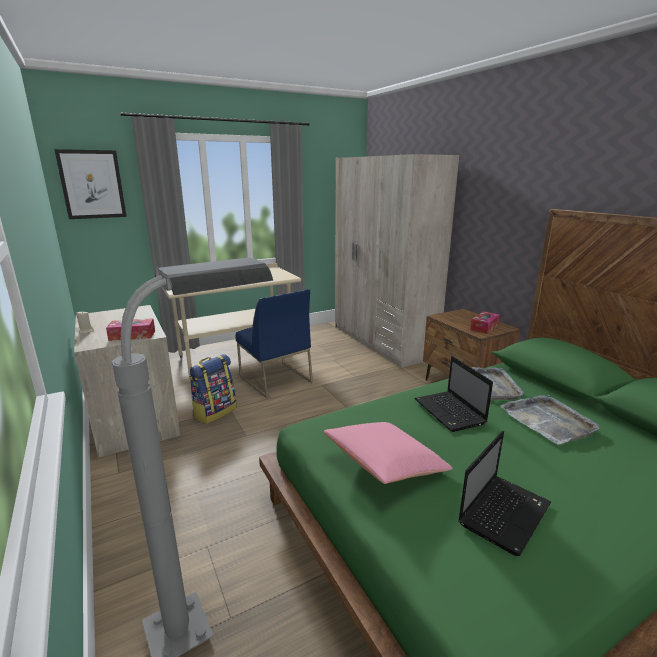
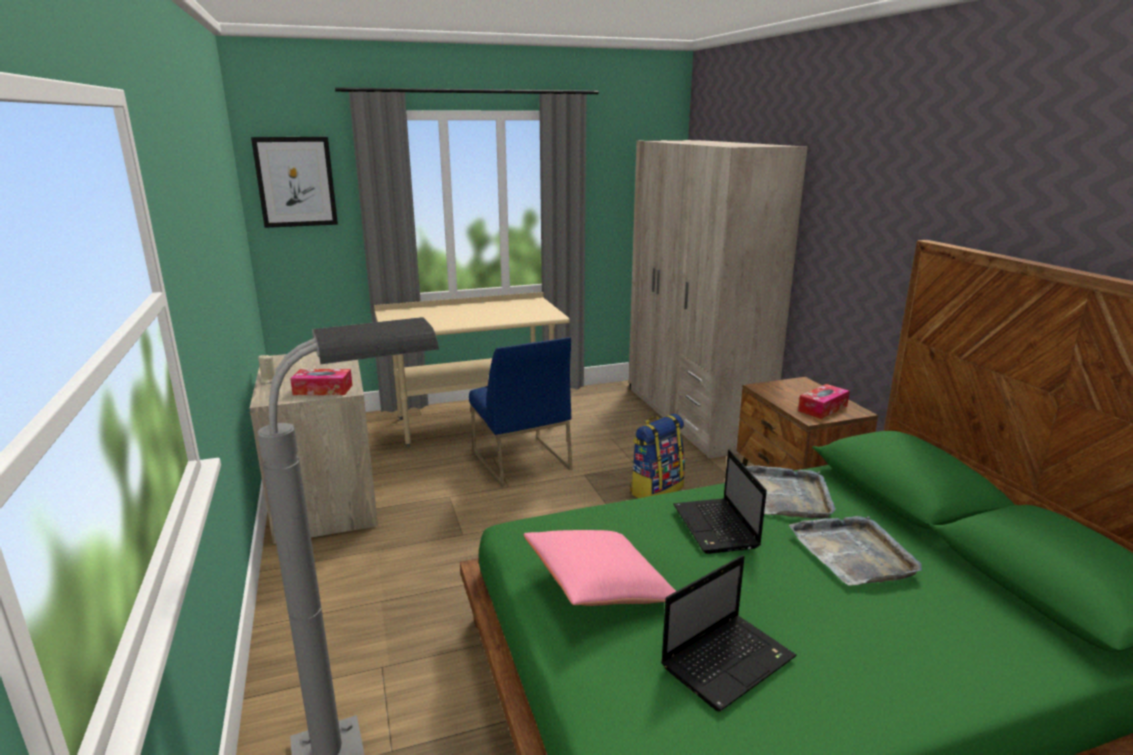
camera: 10 degrees right, 0 degrees up
(215, 412) = (429, 499): backpack -> backpack (656, 490)

